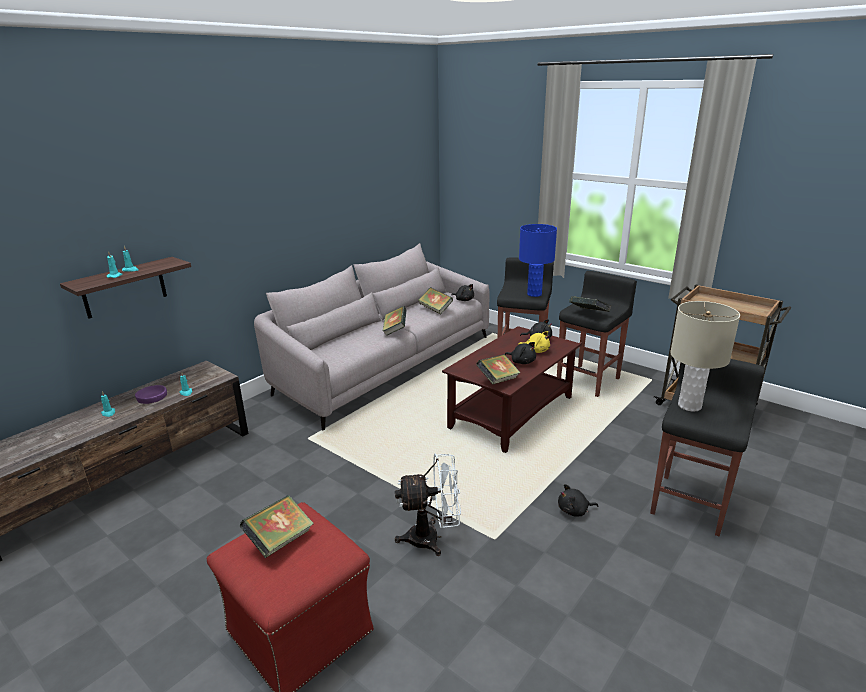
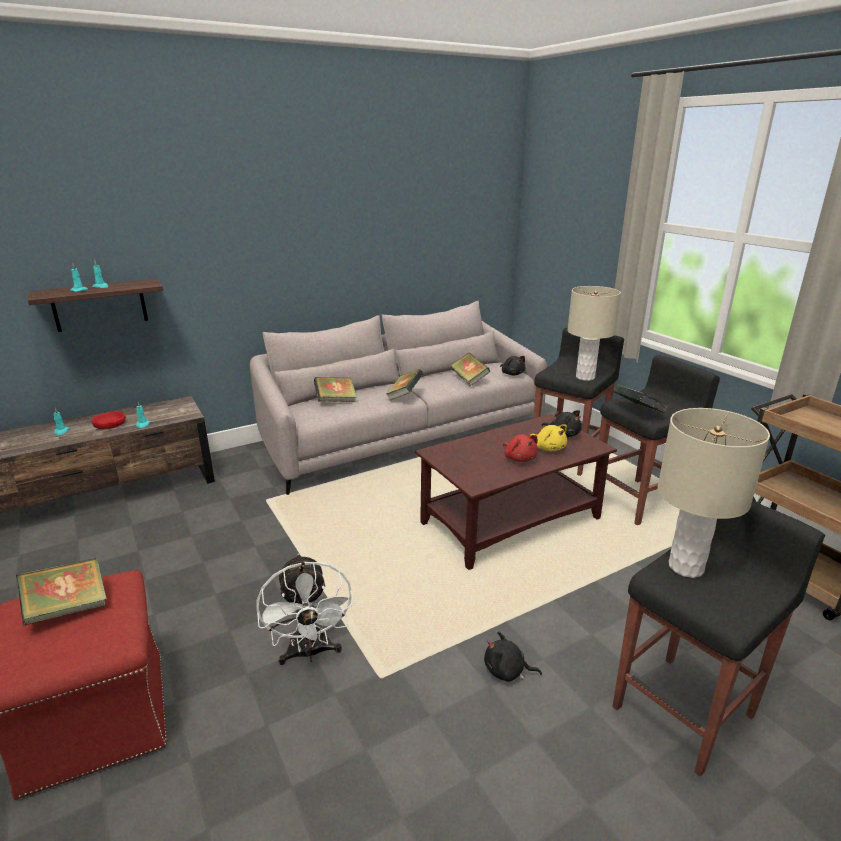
camera: 20 degrees right, 0 degrees up
(152, 398) = (110, 424): purple bowl -> red bowl
(432, 538) = (310, 653): white fan -> white fan turned 60 degrees clockwise
(498, 380) = (471, 475): book -> book (336, 401)
(522, 362) = (519, 458): black plush toy -> red plush toy
(534, 294) = (585, 377): blue table lamp -> beige table lamp

